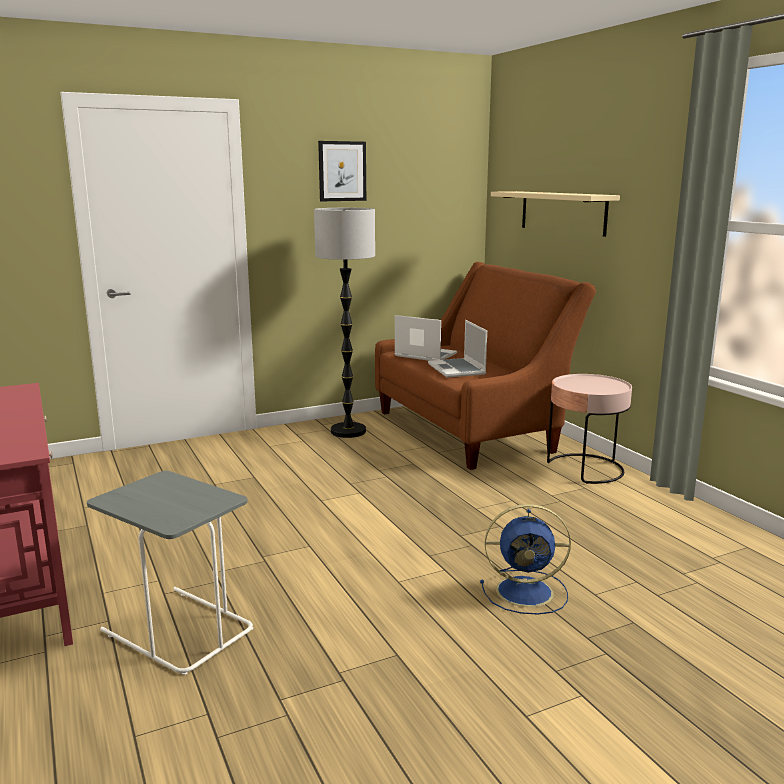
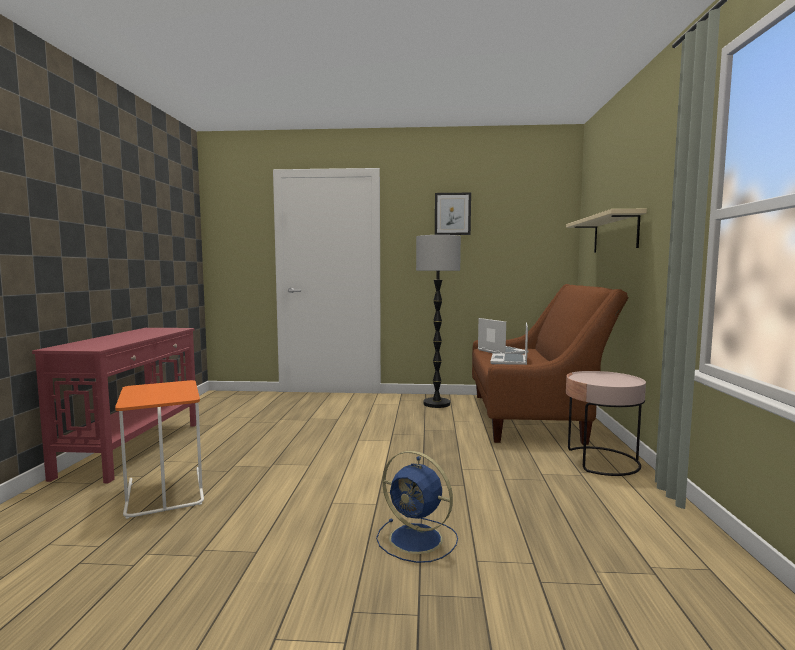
camera: 30 degrees right, 10 degrees down
(177, 630) = (164, 491): grey side table -> orange side table

